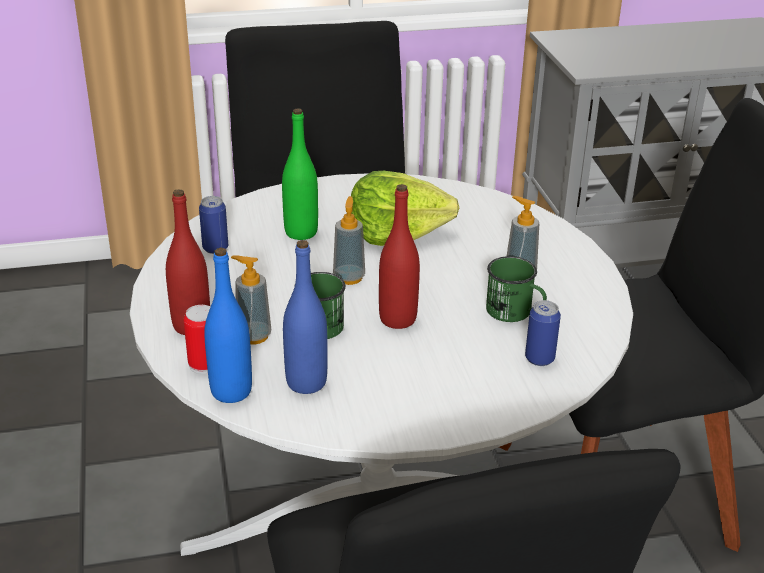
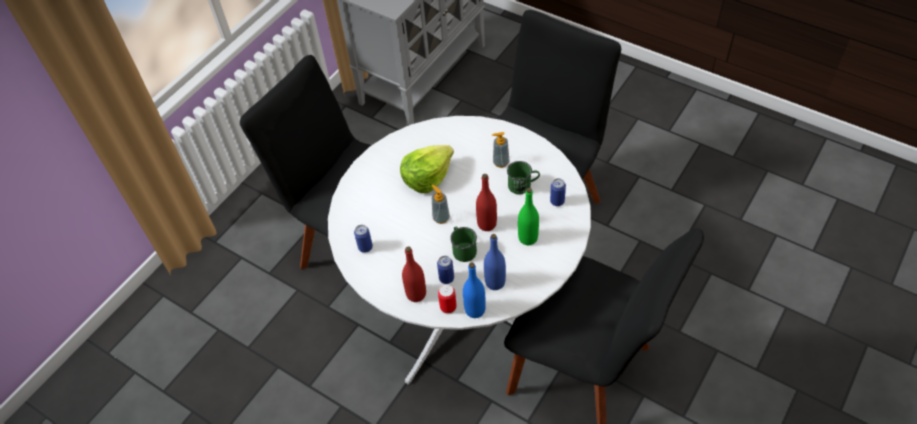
camera: 40 degrees left, 20 degrees up
(253, 336) = (446, 278): soap dispenser -> can
(301, 232) = (388, 209): green bottle -> green bottle (528, 238)

